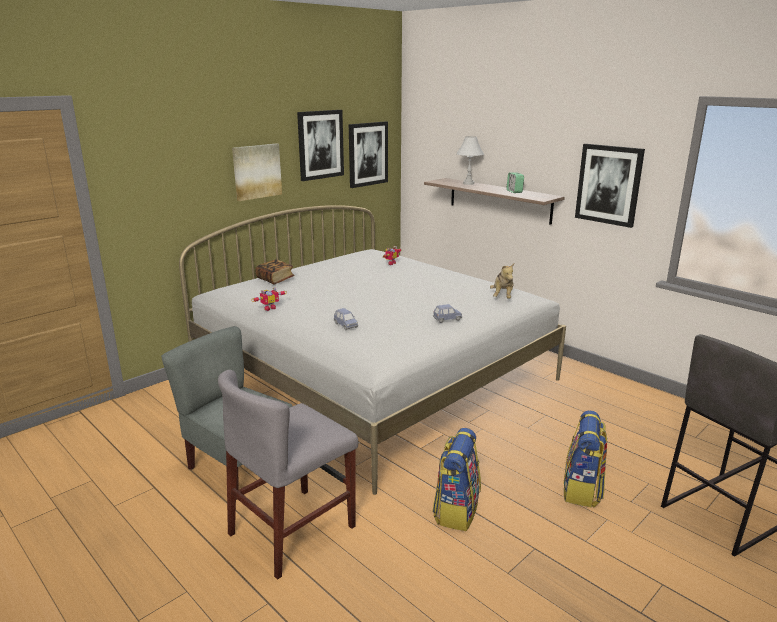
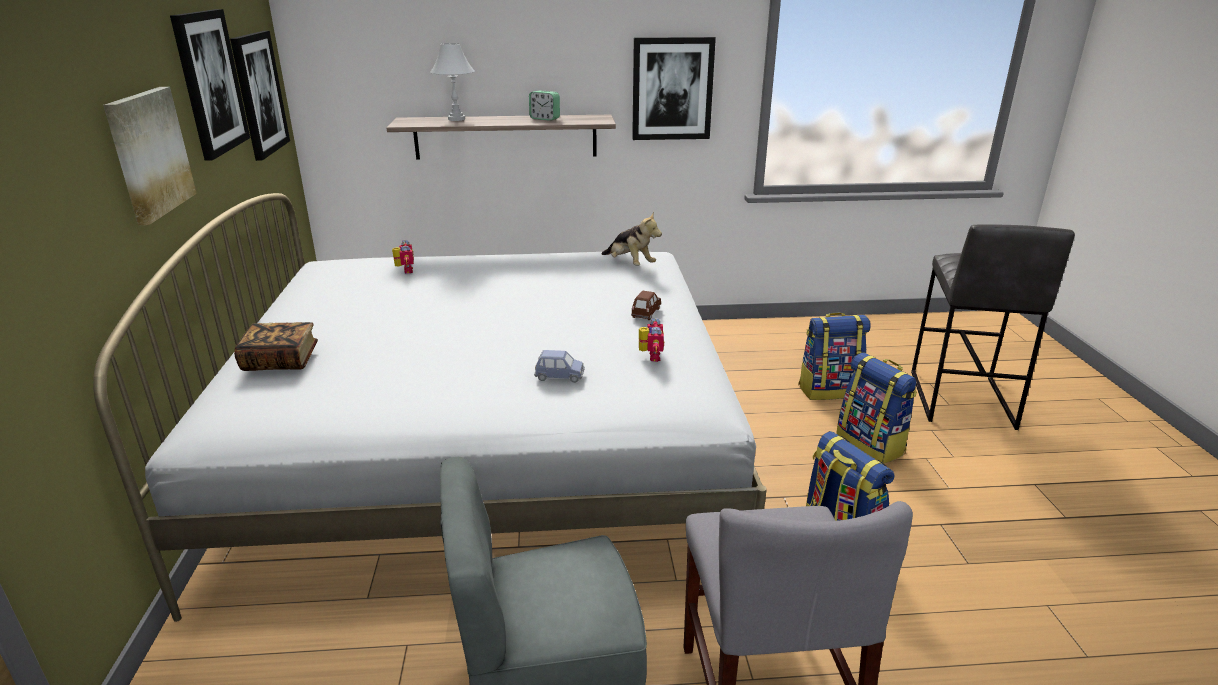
camera: 50 degrees left, 5 degrees up
(269, 308) = (385, 408): toy robot -> toy robot (650, 356)
(447, 319) = (646, 313): blue toy car -> brown toy car
(621, 450) = (829, 390): none -> backpack

